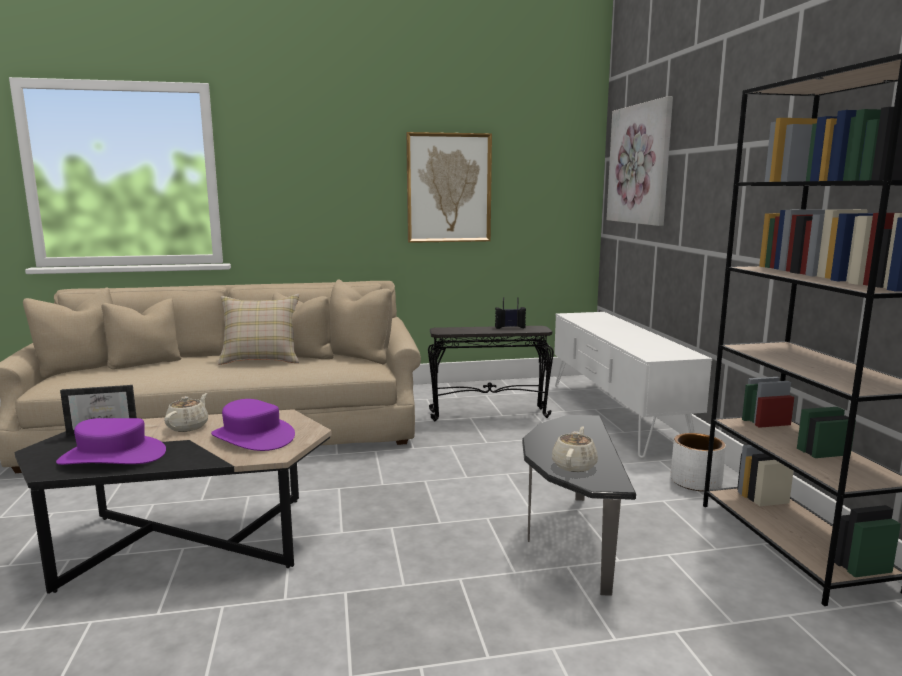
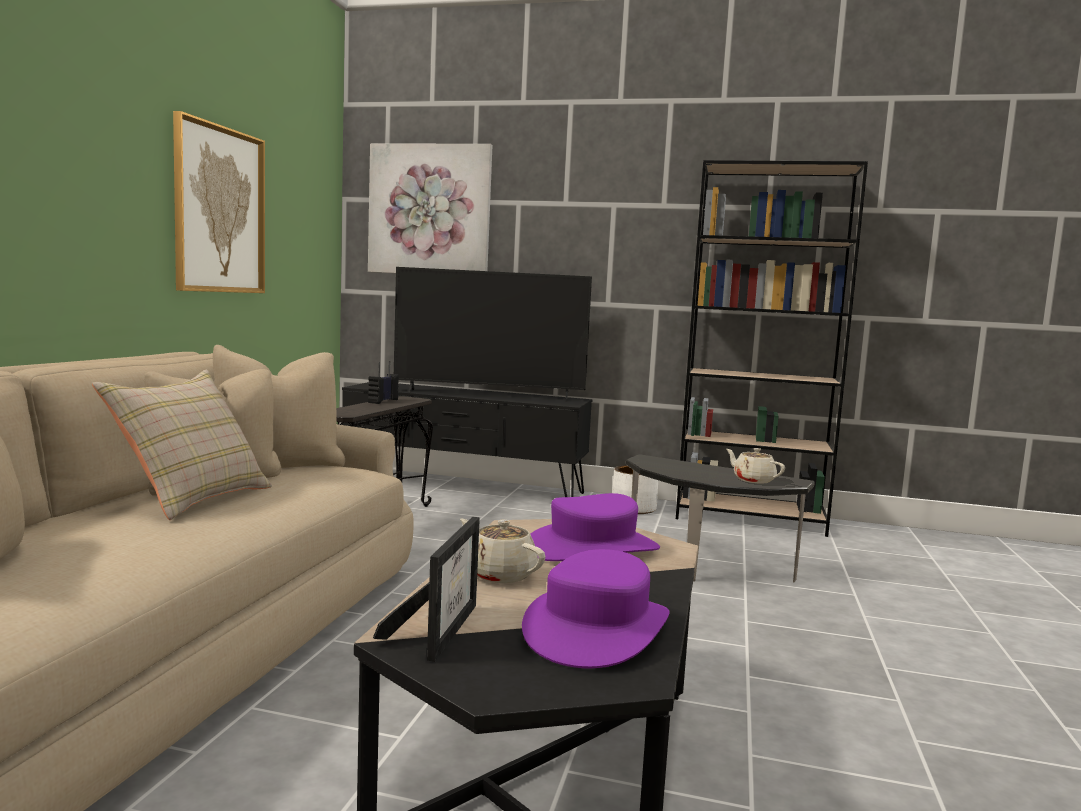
camera: 65 degrees left, 5 degrees down
(616, 415) = (464, 487): white tv stand -> black tv stand
(629, 336) = (488, 395): none -> television

